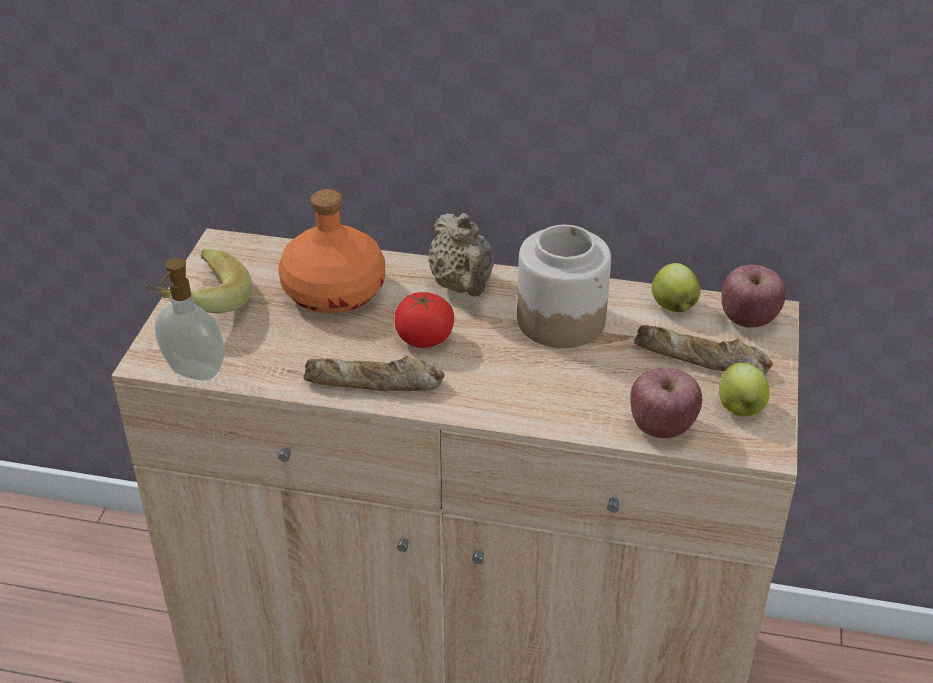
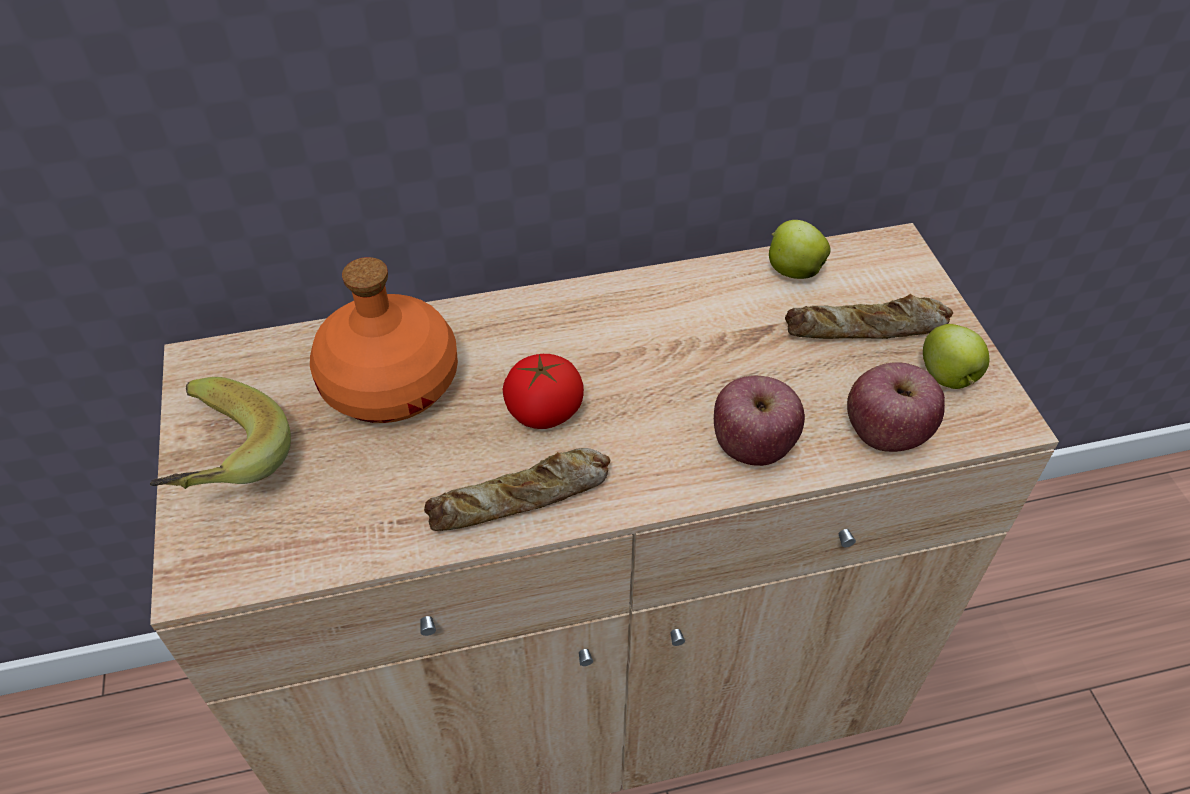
camera: 25 degrees left, 10 degrees up
(193, 372) = (270, 574): soap dispenser -> none
(463, 286) = (545, 322): beige teapot -> none
(561, 319) = (685, 329): jar -> none
(748, 319) = (880, 261): apple -> apple (752, 446)

